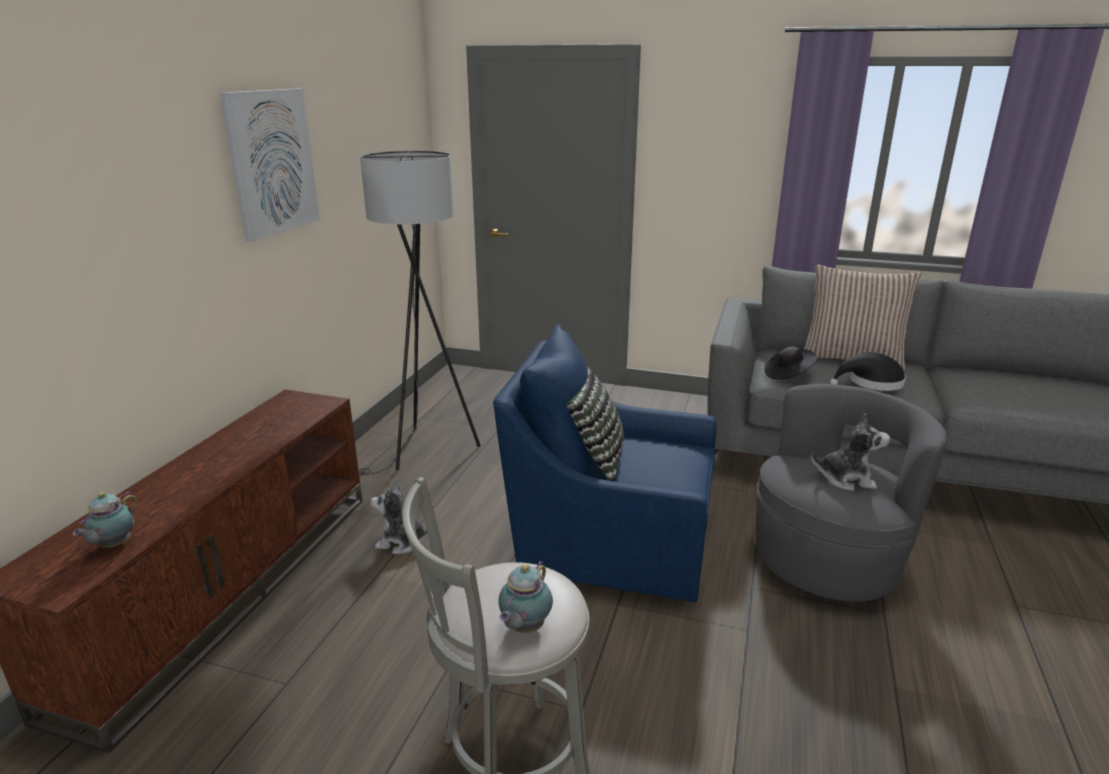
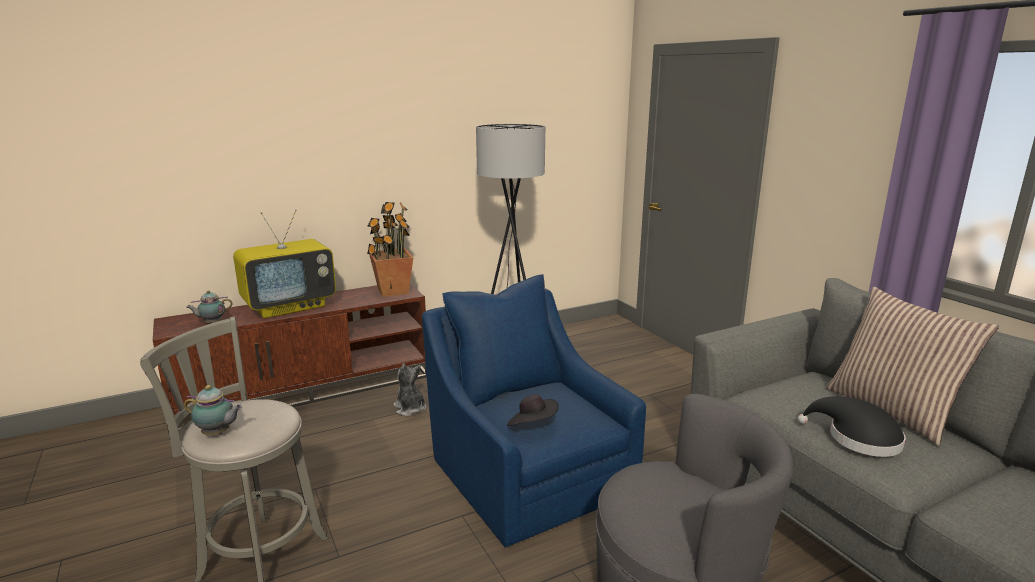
camera: 45 degrees right, 5 degrees down
(192, 475) = (290, 306): none -> television
(271, 162) = (424, 124): picture -> none
(296, 406) = (392, 291): none -> potted plant
(524, 628) = (218, 433): teapot -> teapot turned 150 degrees counterclockwise
(595, 458) = (516, 393): pillow -> none
(788, 375) = (778, 397): black hat -> black hat (532, 425)
(846, 479) = (677, 505): plush toy -> none

